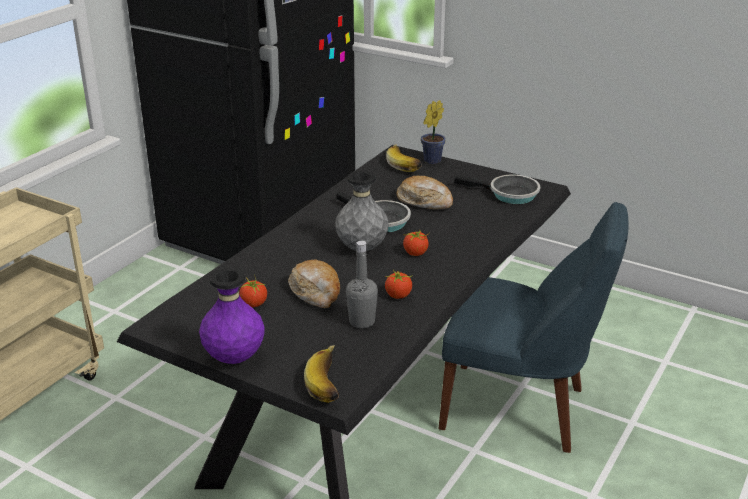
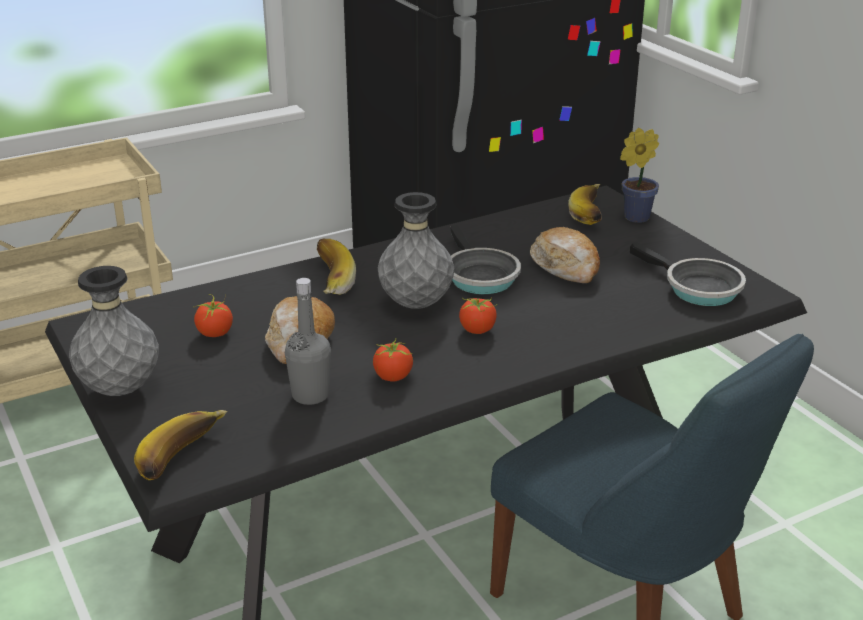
camera: 30 degrees right, 0 degrees up
(234, 358) = (120, 390): purple vase -> grey vase
(288, 250) = (327, 281): none -> banana

